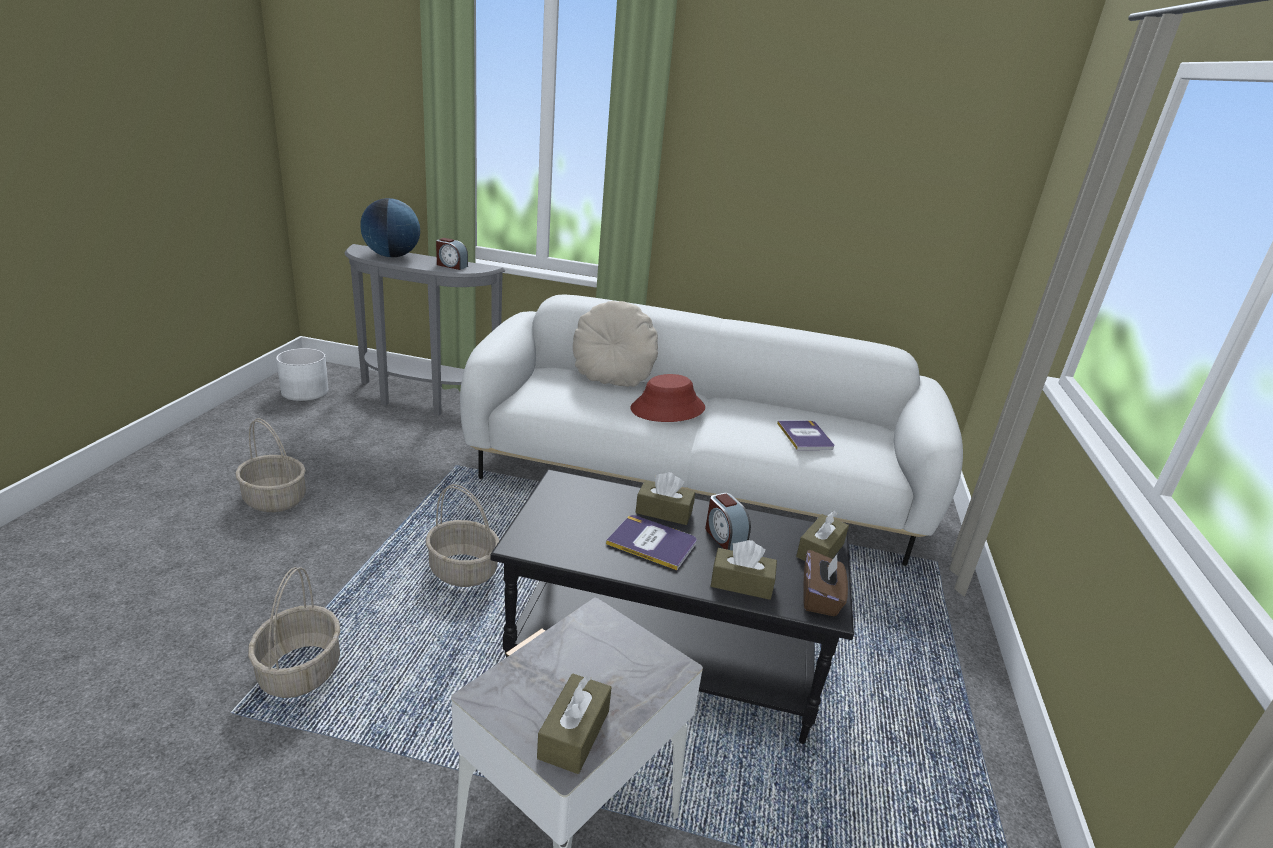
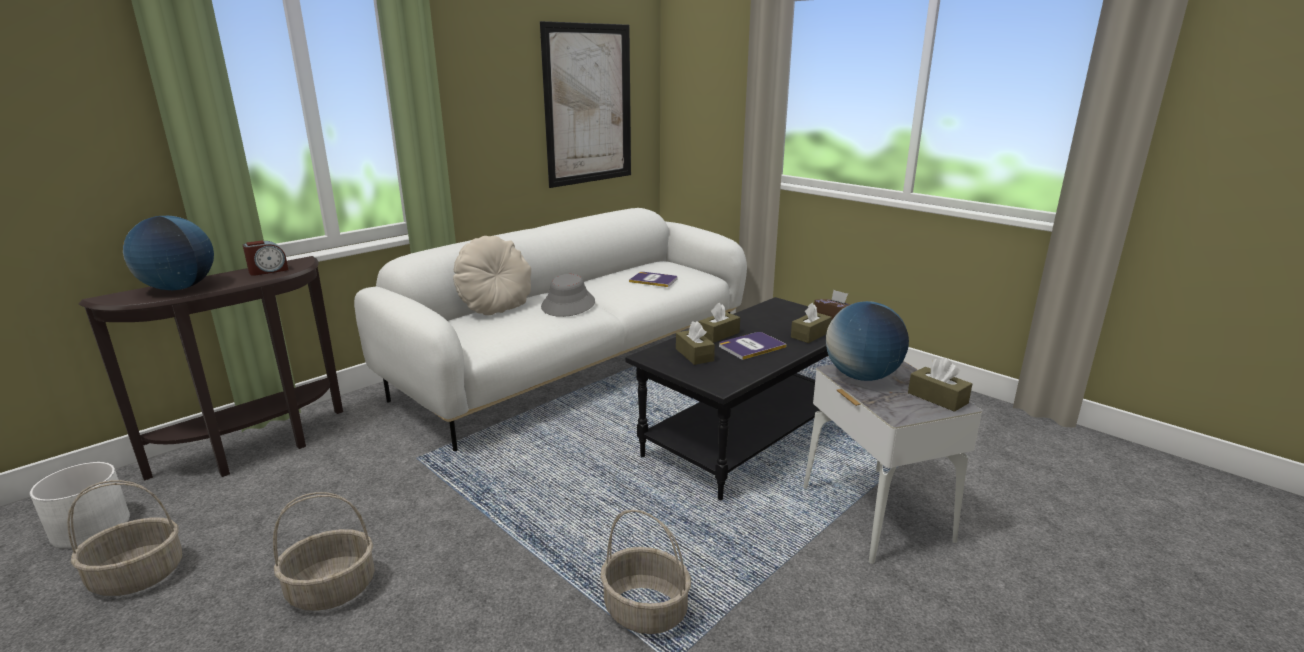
camera: 55 degrees left, 5 degrees down
(422, 401) = (258, 449): grey console table -> brown console table
(464, 571) = (584, 492): basket -> basket (139, 575)
(594, 643) = (861, 376): none -> globe
(668, 409) = (568, 305): red hat -> grey hat
(724, 537) = (760, 326): alarm clock -> none
(820, 550) = (792, 308): brown tissue box -> brown tissue box (694, 355)
(887, 196) = (589, 105): none -> picture

